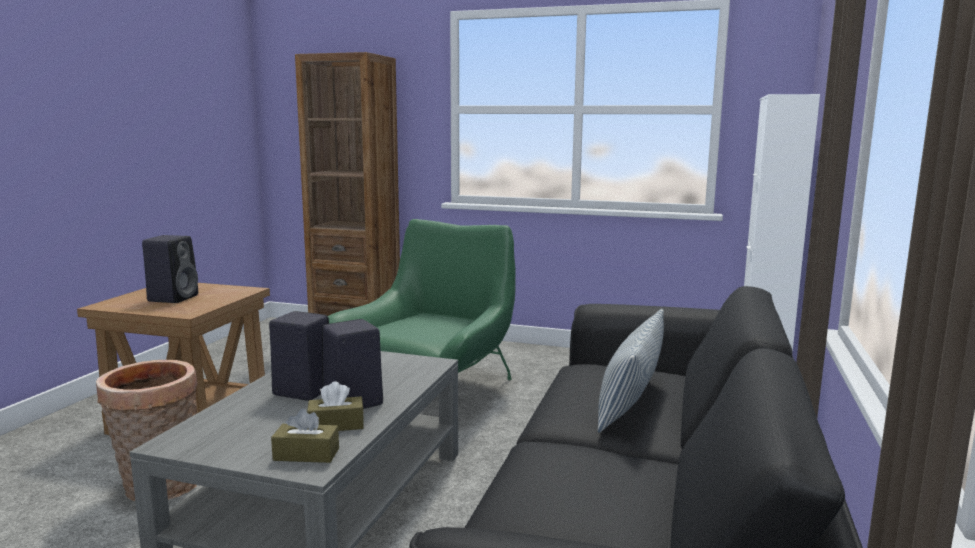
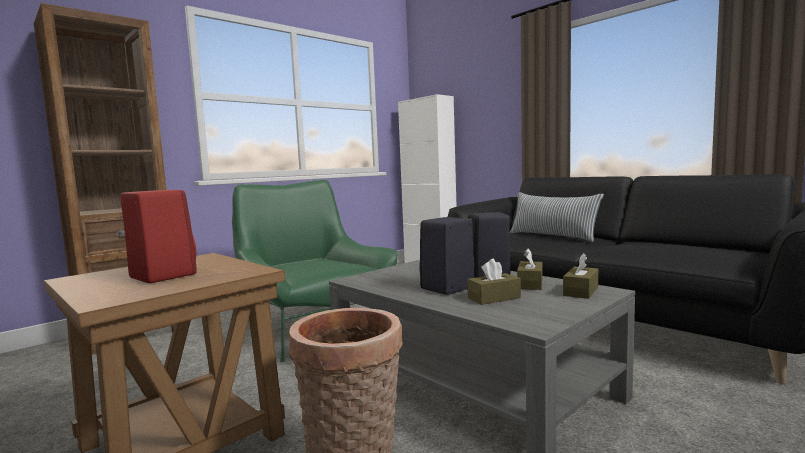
camera: 60 degrees left, 5 degrees down
(174, 298) = (161, 276): black speaker -> red speaker
(266, 415) = (494, 298): none -> brown tissue box

